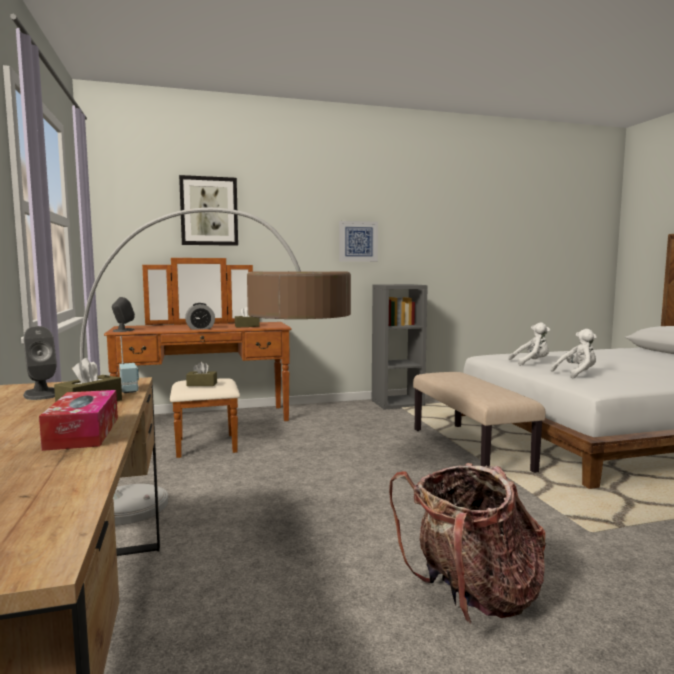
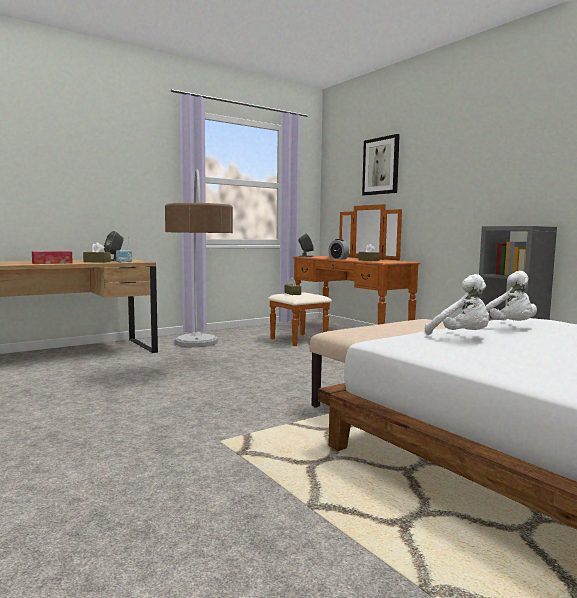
camera: 70 degrees right, 0 degrees up
(358, 241) = (498, 178): picture -> none
(471, 596) = (115, 406): backpack -> none

